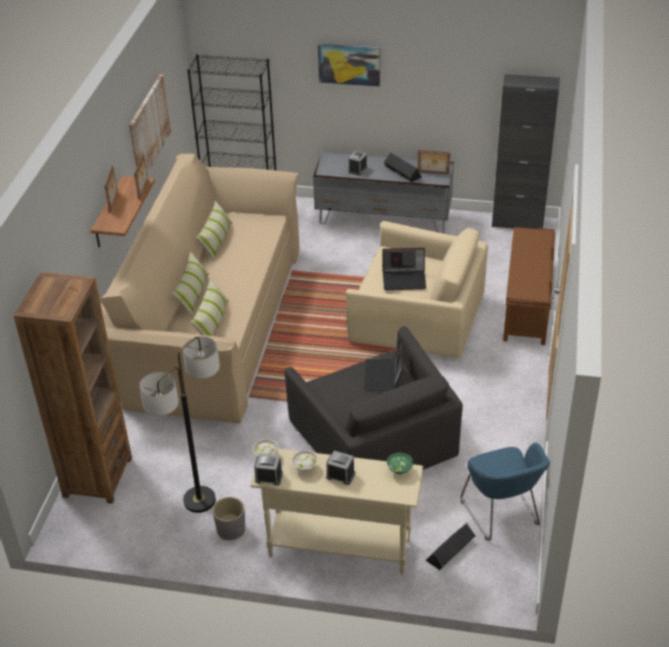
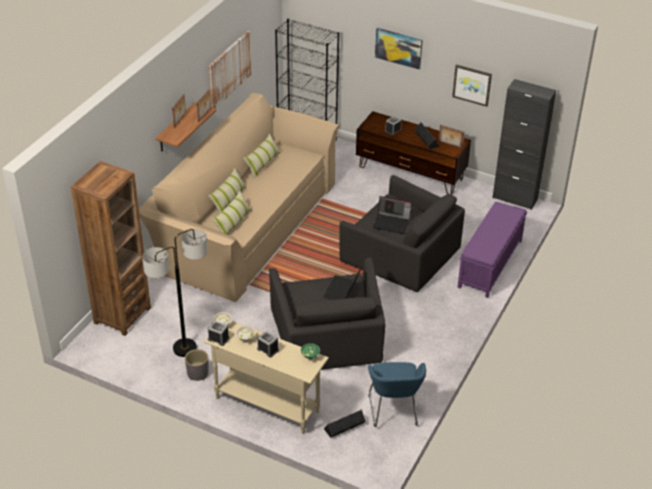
camera: 15 degrees right, 0 degrees up
(384, 218) = (410, 173): grey tv stand -> brown tv stand
(417, 315) = (400, 253): beige armchair -> black armchair
(449, 92) = (472, 85): none -> picture
(527, 305) = (489, 264): brown bench -> purple bench

